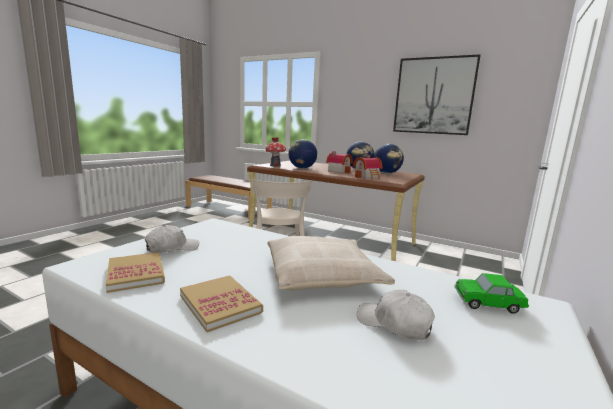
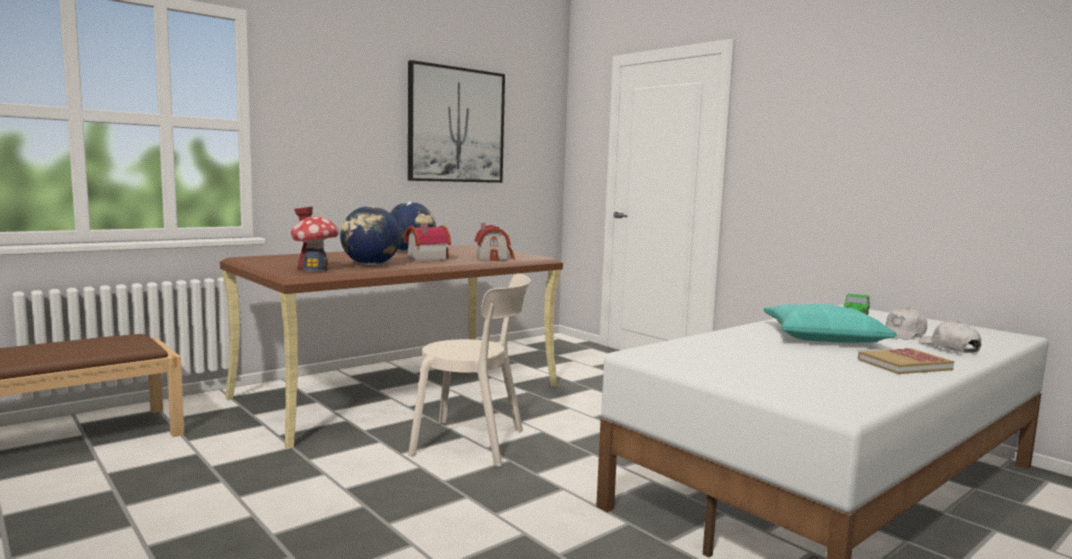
camera: 70 degrees left, 5 degrees down
(136, 274) = (855, 386): book -> none
(172, 248) = (763, 373): white cap -> white cap (948, 348)
(323, 275) = (823, 336): beige pillow -> turquoise pillow
(387, 173) = (460, 250): globe -> none

